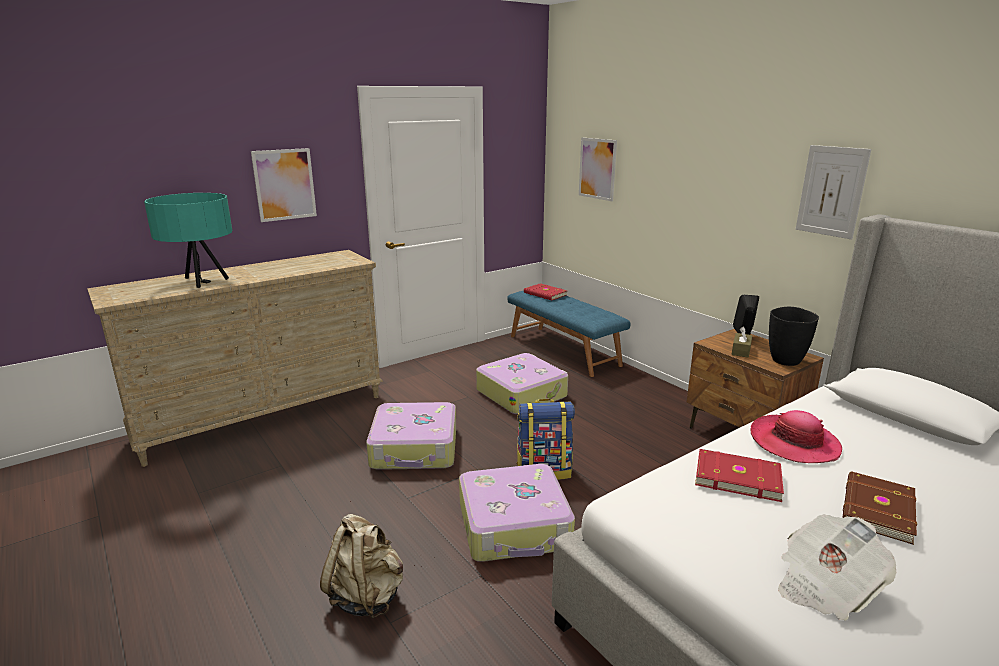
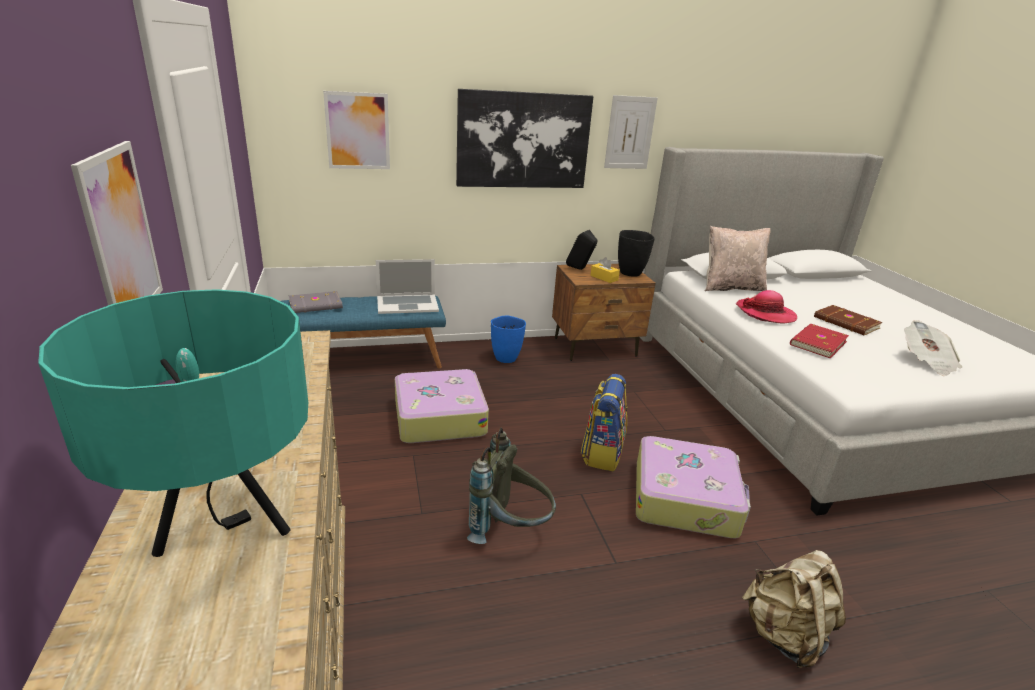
camera: 70 degrees left, 5 degrees up
(415, 448) = (510, 530): suitcase -> grey backpack
(545, 294) = (316, 305): red book -> grey book
(589, 313) = (407, 304): none -> laptop
(646, 397) = (505, 358): none -> blue vase
(713, 188) = (523, 140): none -> picture
(741, 351) = (604, 278): brown tissue box -> yellow tissue box
(855, 417) = (731, 287): none -> beige pillow

